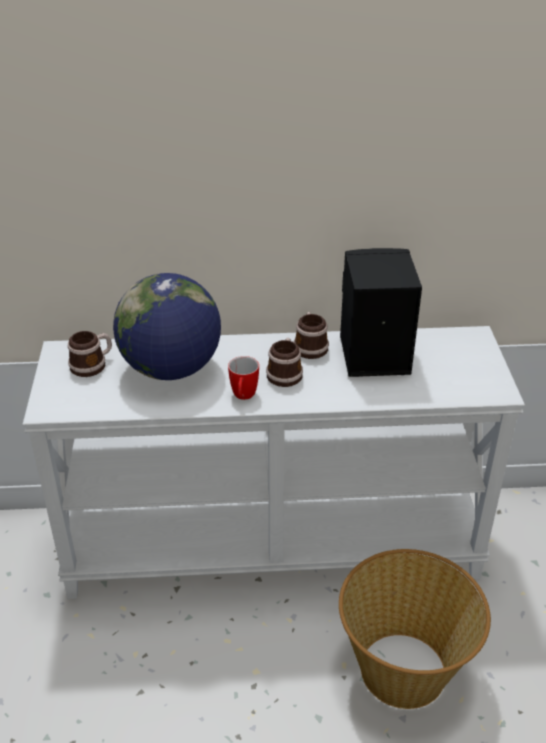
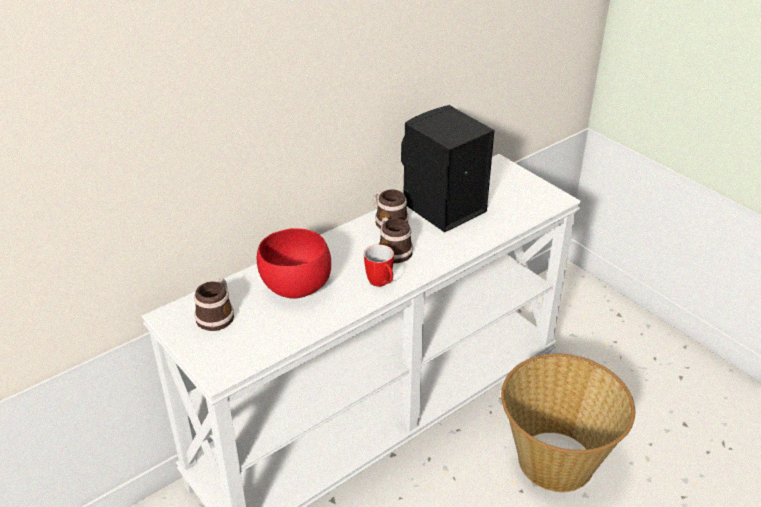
camera: 35 degrees left, 0 degrees up
(171, 369) = (294, 288): globe -> red bowl

